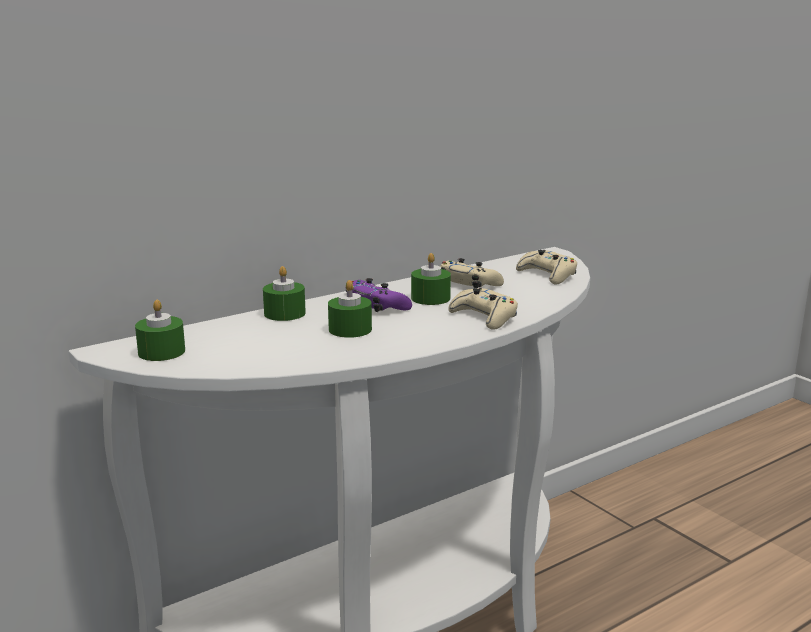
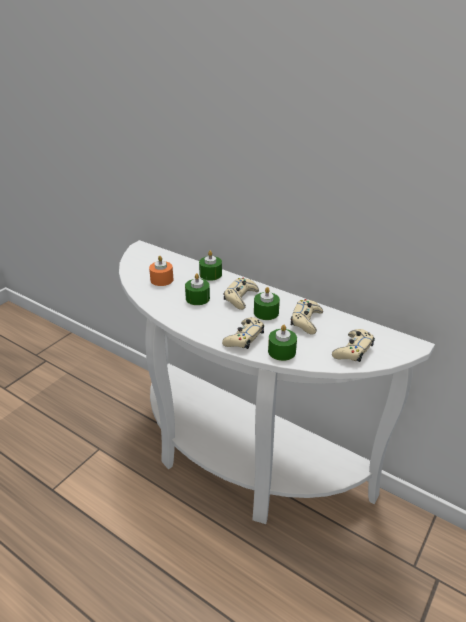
camera: 70 degrees right, 15 degrees up
(161, 352) = (144, 259): green candle -> green candle (281, 351)
(259, 346) = (162, 280): none -> orange candle
(376, 305) = (240, 297): purple game controller -> beige game controller

